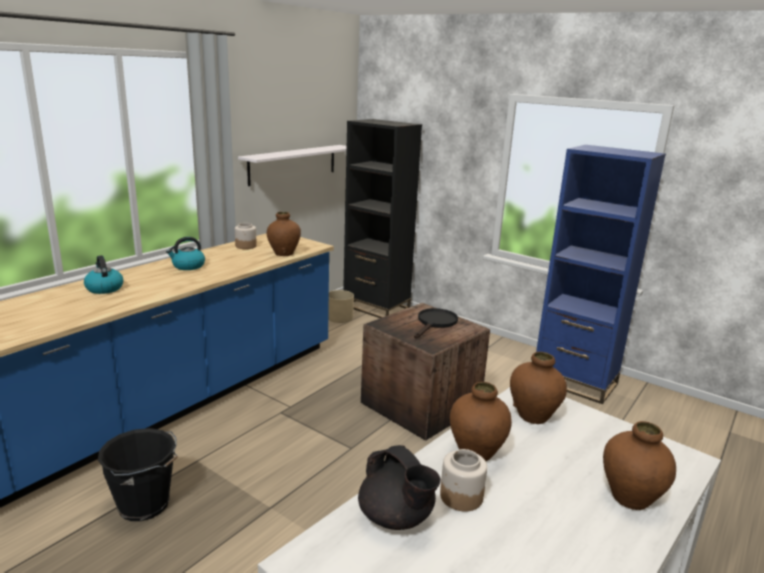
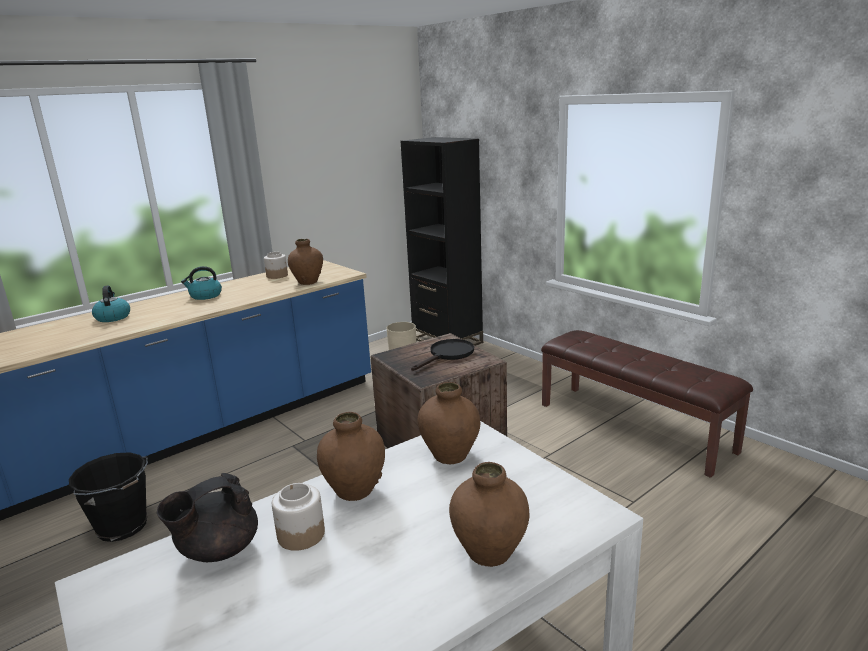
camera: 15 degrees right, 0 degrees up
(293, 164) = (344, 190): white shelf -> none
(396, 517) = (218, 550): black teapot -> black teapot turned 75 degrees clockwise
(574, 382) = (634, 426): blue bookcase -> brown bench

